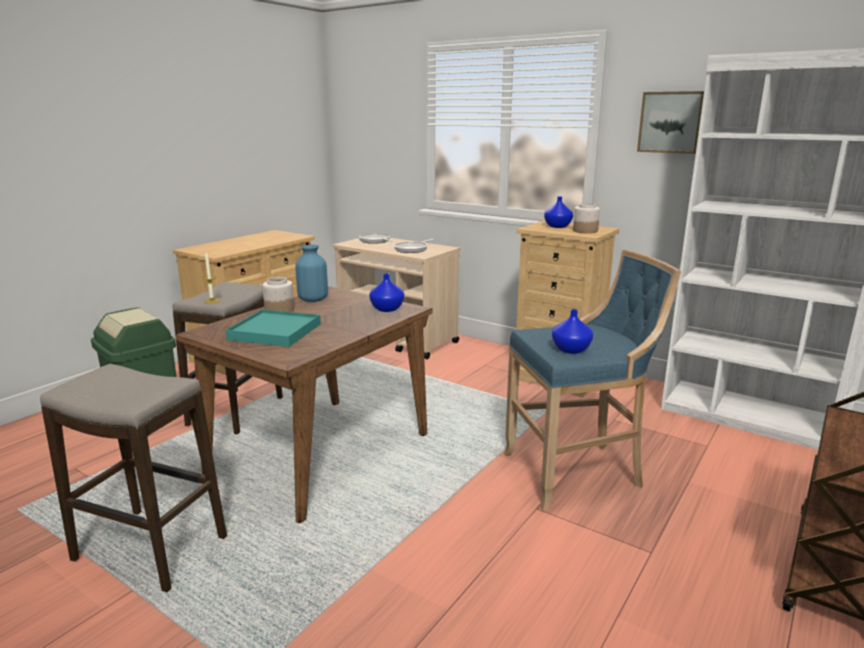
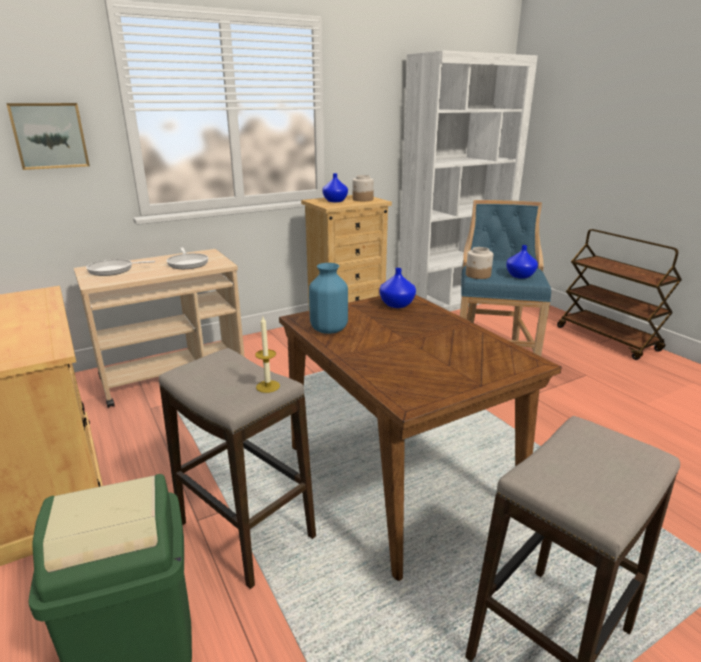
camera: 65 degrees left, 5 degrees up
(275, 331) = (435, 360): turquoise tray -> none
(279, 309) = (352, 350): jar -> jar (478, 275)
(671, 122) = (375, 102): picture -> picture (49, 136)

